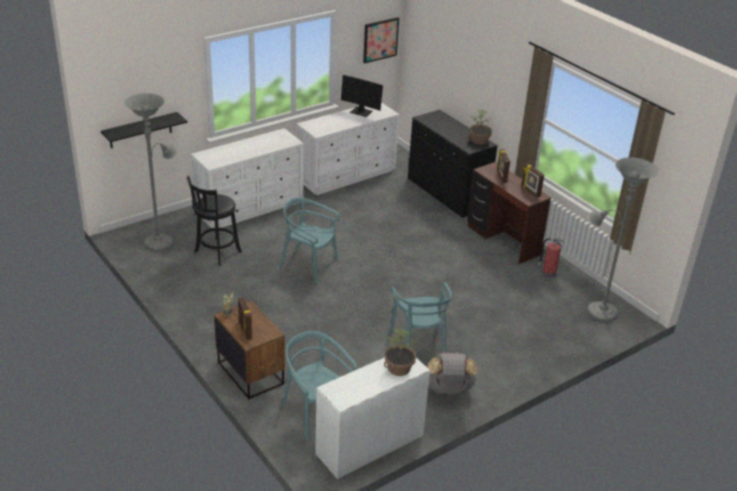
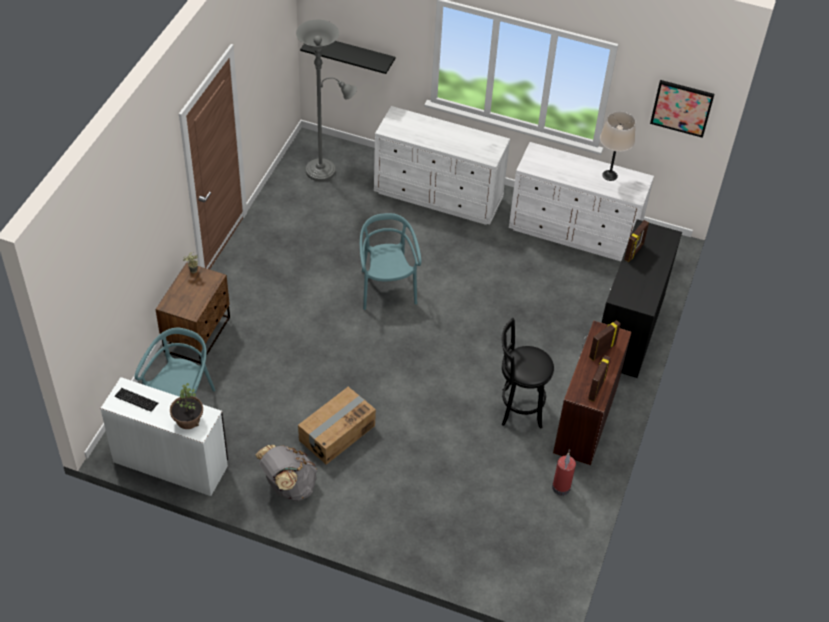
camera: 55 degrees right, 15 degrees up
(216, 253) = (343, 215): black stool -> black stool (518, 408)
(246, 330) = (181, 294): picture frame -> picture frame (634, 252)
(351, 388) = (136, 400): none -> keyboard
(361, 112) = (610, 175): monitor -> beige table lamp
(419, 345) = (336, 433): turquoise chair -> cardboard box
(479, 141) = (646, 297): potted plant -> none
(598, 310) = (532, 561): grey floor lamp -> none

